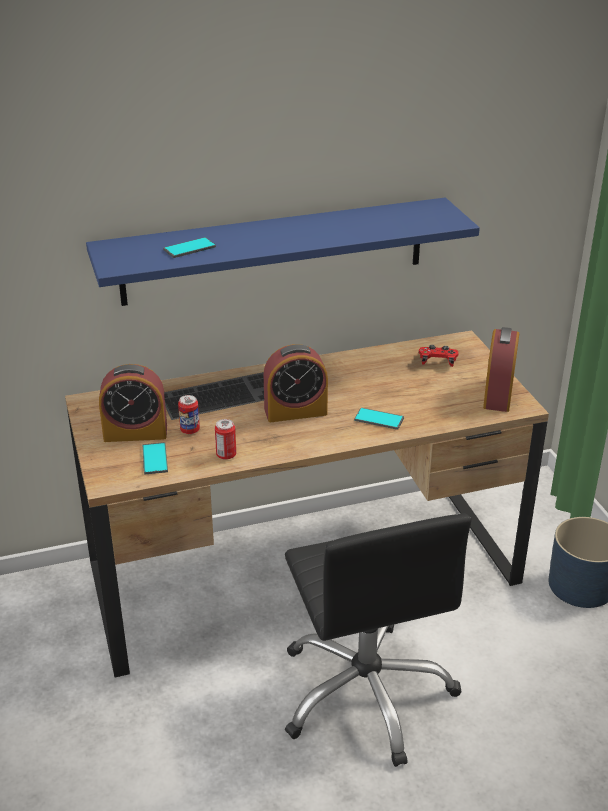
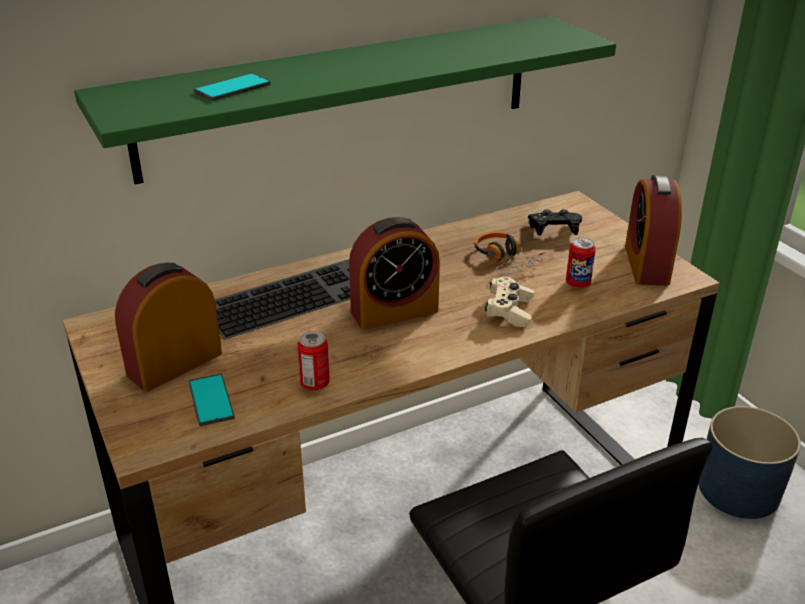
camera: 10 degrees left, 0 degrees up
(135, 433) = (175, 364): alarm clock -> alarm clock turned 150 degrees clockwise
(190, 430) = (253, 352): can -> can (578, 283)
(274, 251) = (341, 96): blue shelf -> green shelf
(379, 419) = (509, 311): phone -> beige game controller
(391, 381) = (505, 260): none -> headphones
(437, 362) = (554, 231): red game controller -> black game controller

